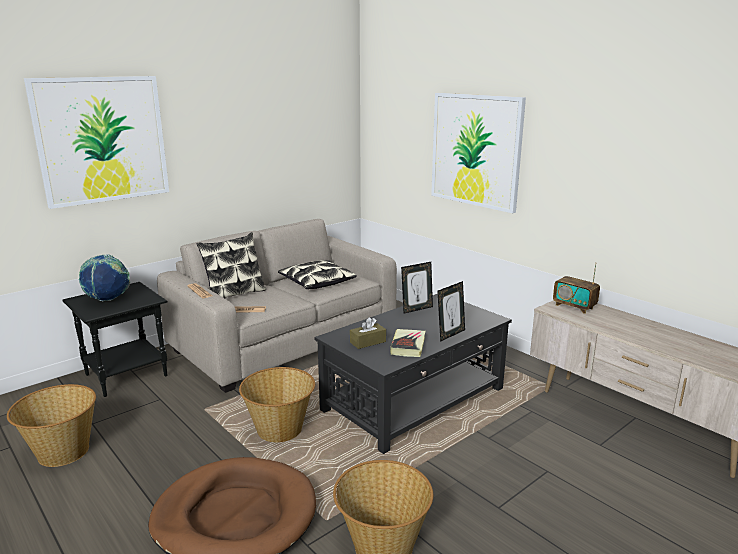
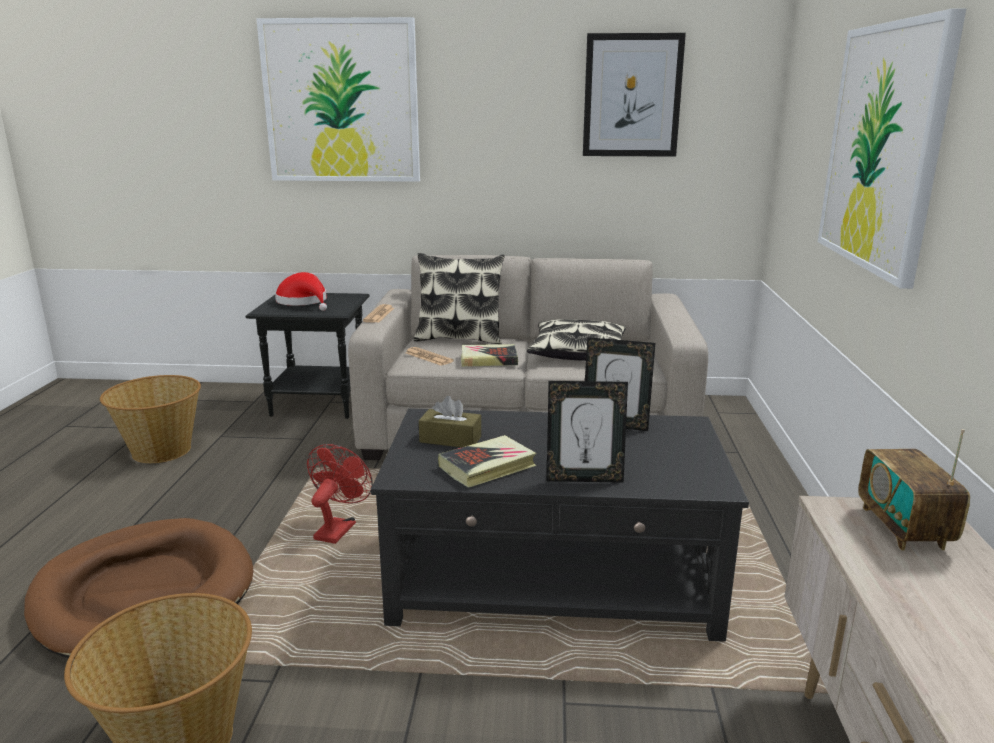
camera: 45 degrees right, 0 degrees up
(108, 300) = (304, 302): globe -> red hat
(280, 430) = (338, 528): basket -> red fan
(282, 300) = (488, 360): none -> book
(290, 121) = (632, 96): none -> picture

